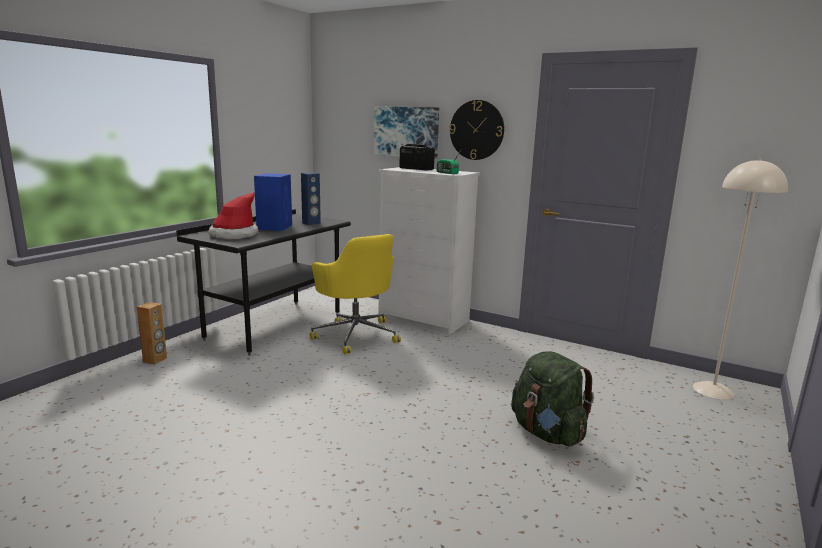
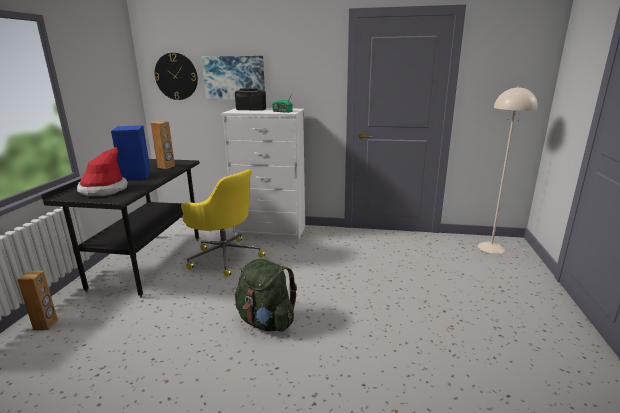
camera: 20 degrees left, 5 degrees up
(311, 223) = (166, 167): blue speaker -> brown speaker
(476, 130) = (298, 73): wall clock -> wall clock (176, 76)
(547, 433) = (418, 308): green backpack -> green backpack (266, 321)

